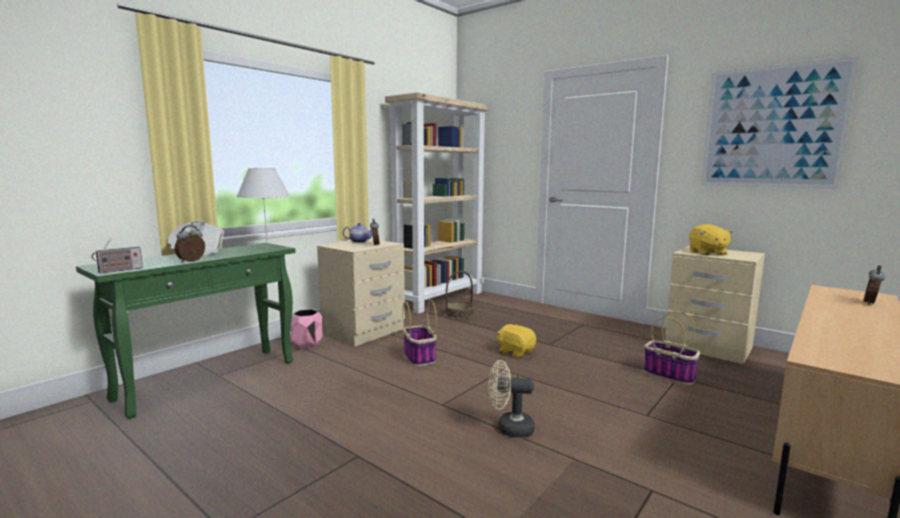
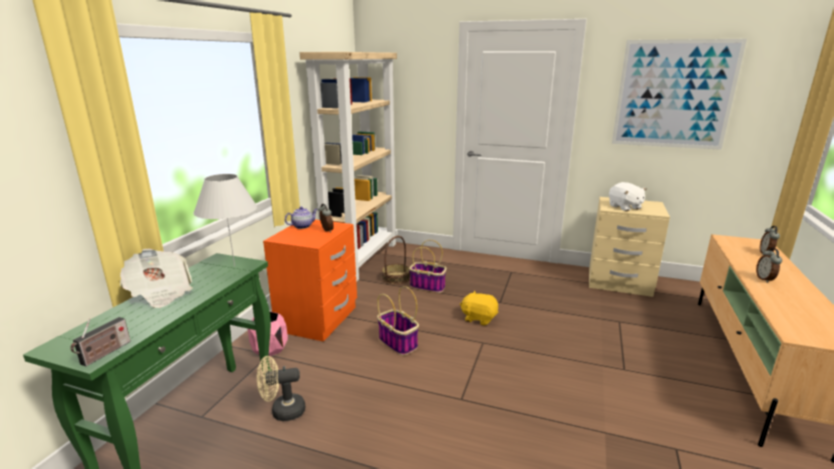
camera: 20 degrees left, 10 degrees up
(192, 261) = (176, 313): alarm clock -> alarm clock (765, 279)
(364, 332) = (318, 319): beige nightstand -> orange nightstand
(509, 428) = (535, 412): beige fan -> beige fan (282, 411)
(670, 375) = (612, 320): basket -> basket (428, 286)
(707, 253) = (625, 207): yellow plush toy -> white plush toy

